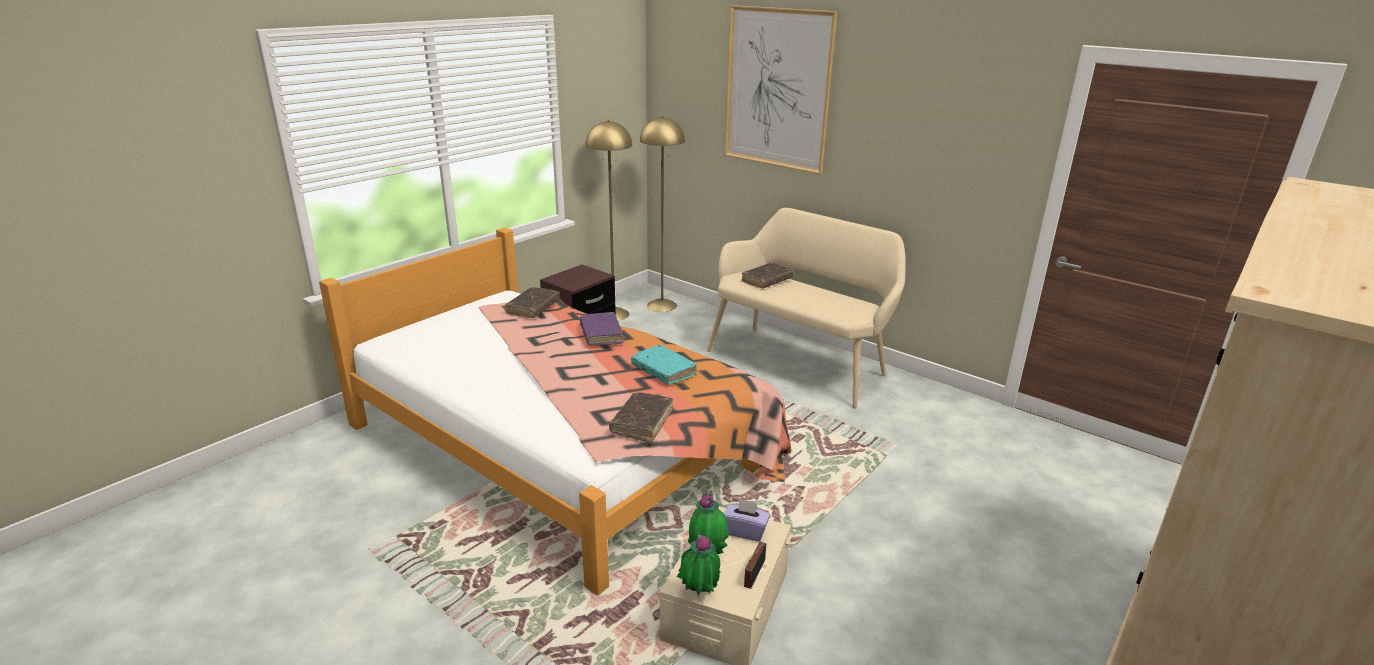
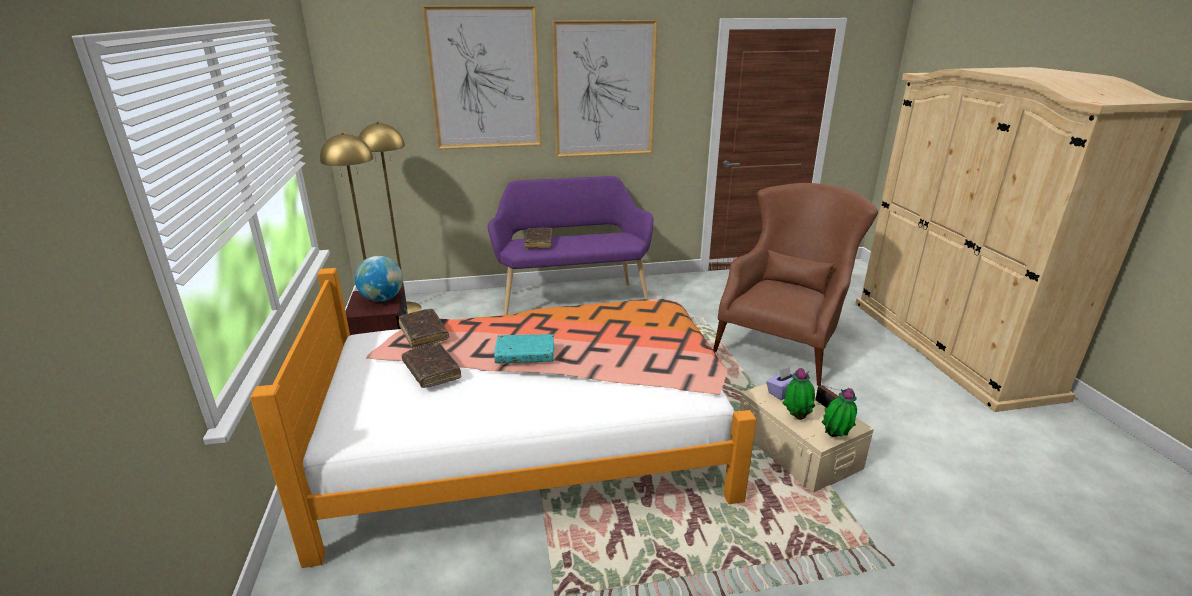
camera: 50 degrees left, 0 degrees up
(584, 277) = (382, 299): none -> globe
(601, 334) = (528, 322): purple book -> none
(642, 422) = (685, 356): brown book -> brown book (431, 371)
(663, 371) = (620, 322): turquoise book -> turquoise book (525, 355)
(801, 361) = (572, 299): beige bench -> purple bench
(902, 122) = (604, 90): none -> picture
(938, 522) = (784, 342): none -> brown armchair

